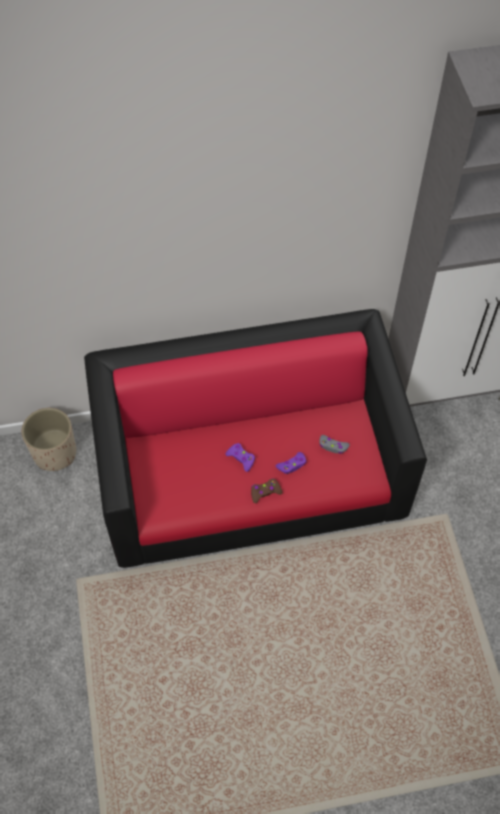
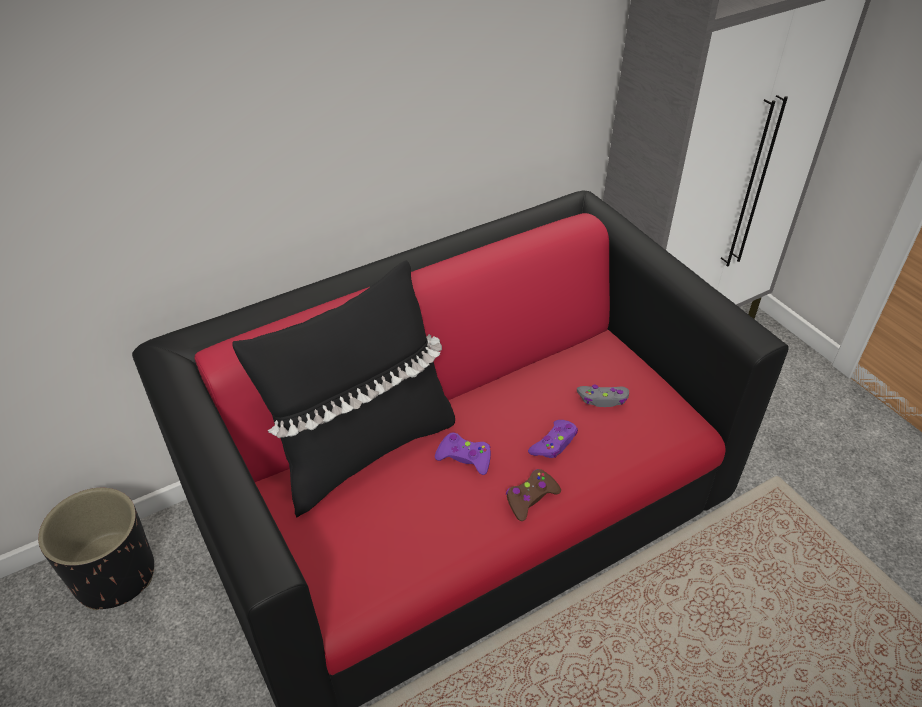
camera: 20 degrees left, 15 degrees down
(55, 452) = (115, 575): beige planter -> black planter
(191, 436) = (363, 449): none -> black pillow

